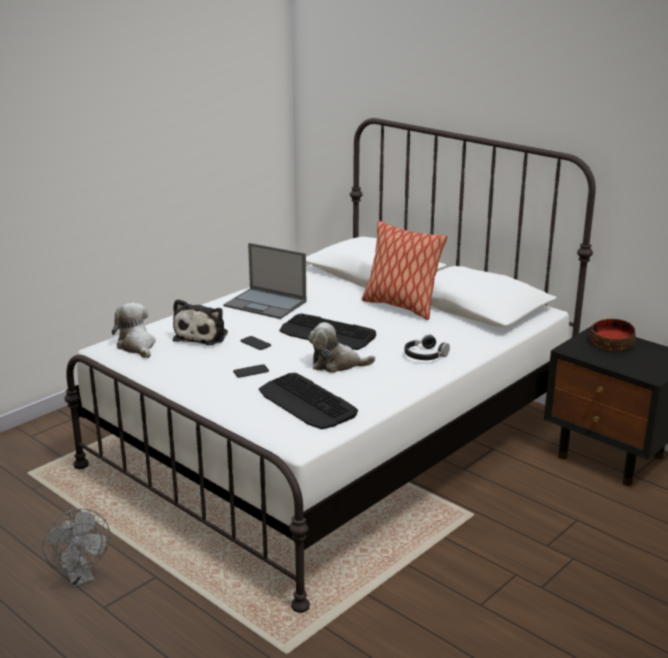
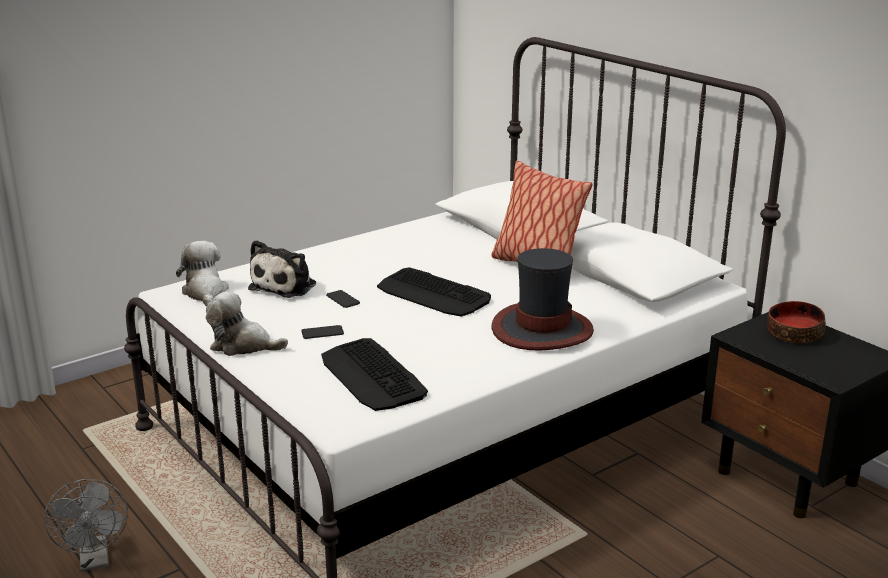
camera: 10 degrees right, 0 degrees up
(266, 304) = (376, 254): laptop -> none
(336, 364) = (428, 332): plush toy -> plush toy (243, 345)
(425, 355) = (541, 329): black headphones -> hat

